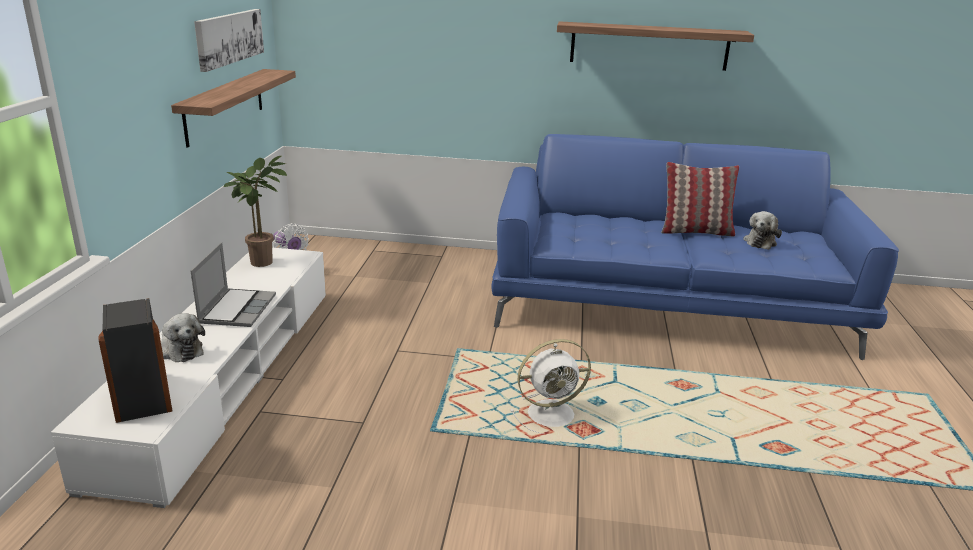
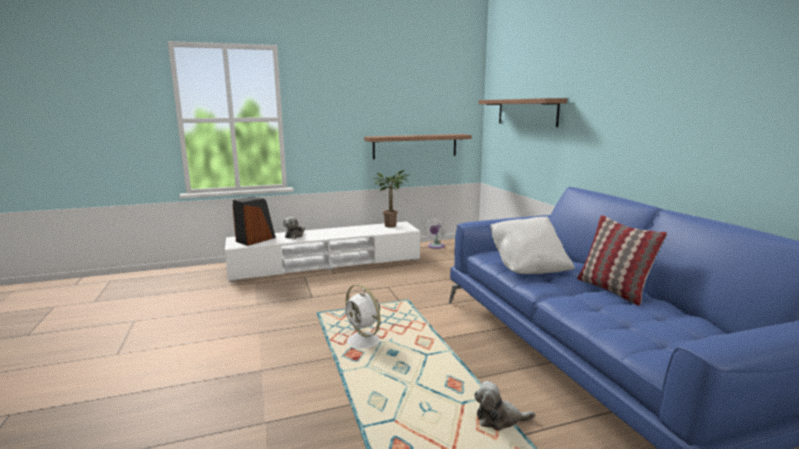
camera: 65 degrees right, 10 degrees down
(229, 38) = (427, 112): picture -> none
(237, 309) = (339, 233): laptop -> none
(616, 240) = (528, 268): none -> white pillow
(649, 46) = (668, 116): shelf -> shelf (526, 112)
(760, 242) = (649, 318): plush toy -> plush toy (499, 419)

